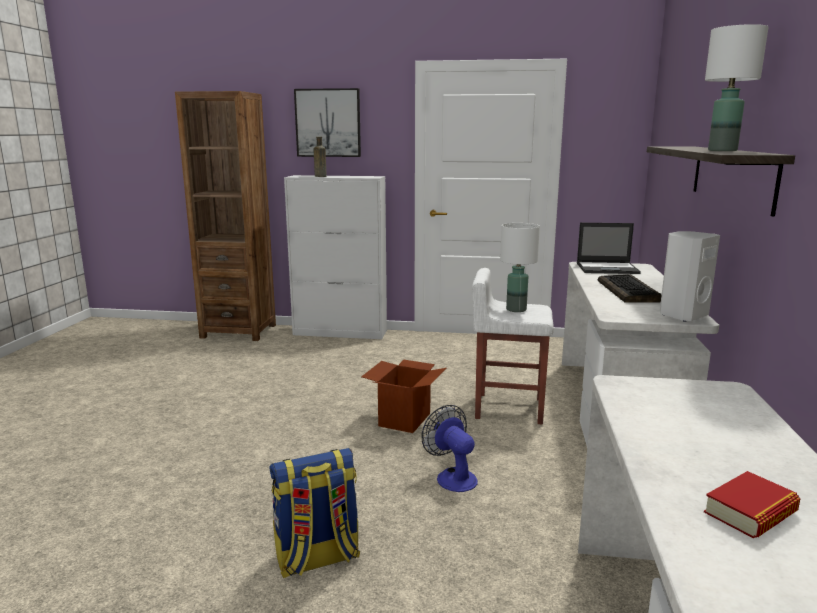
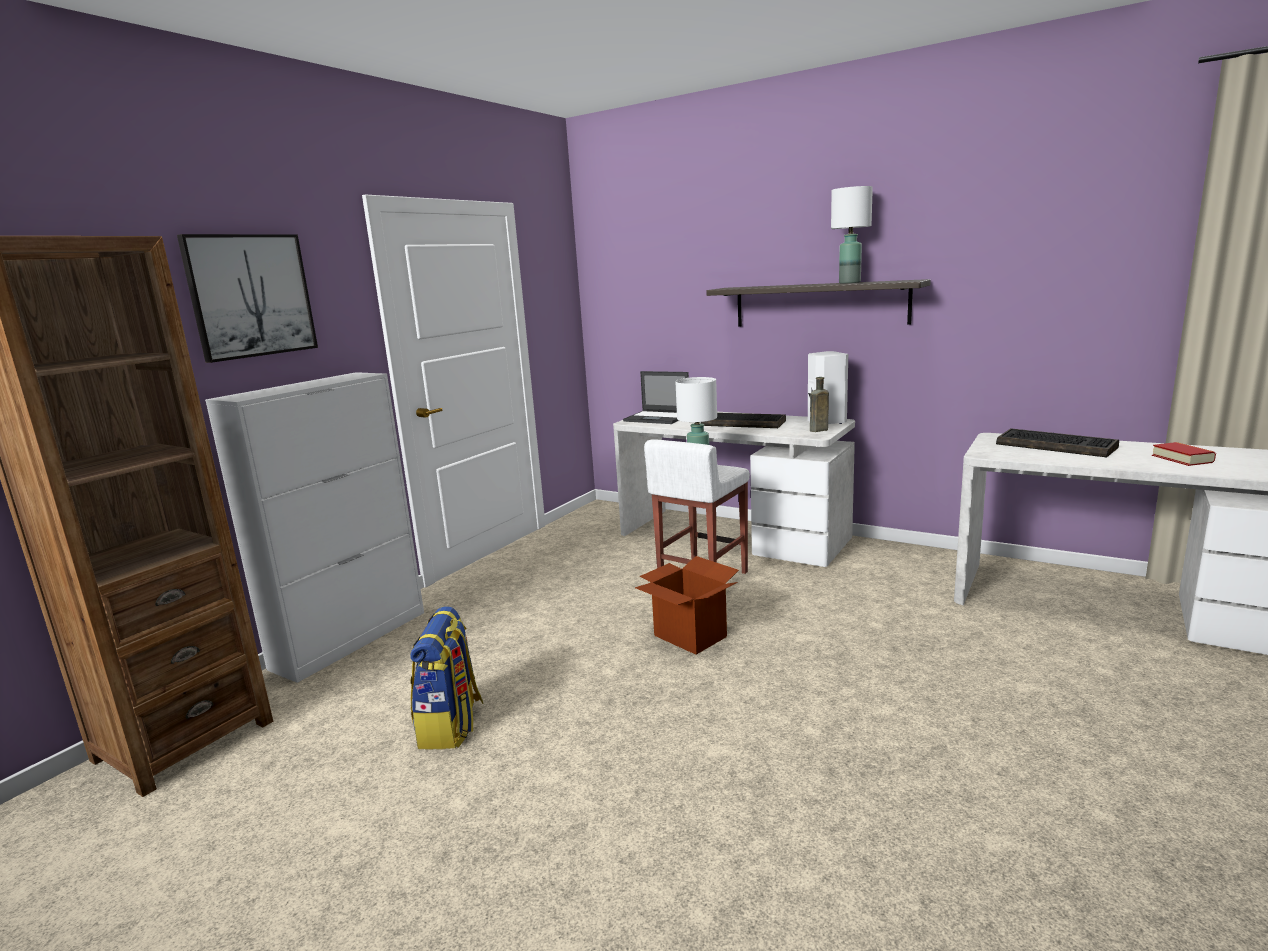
camera: 65 degrees left, 0 degrees up
(317, 558) = (970, 729): backpack -> backpack (451, 726)
(320, 176) = (282, 389): brown bottle -> brown bottle (817, 430)
(452, 476) = (830, 632): fan -> none
(608, 268) = (658, 418): laptop -> laptop turned 90 degrees clockwise
(720, 423) = (1057, 446): none -> keyboard

